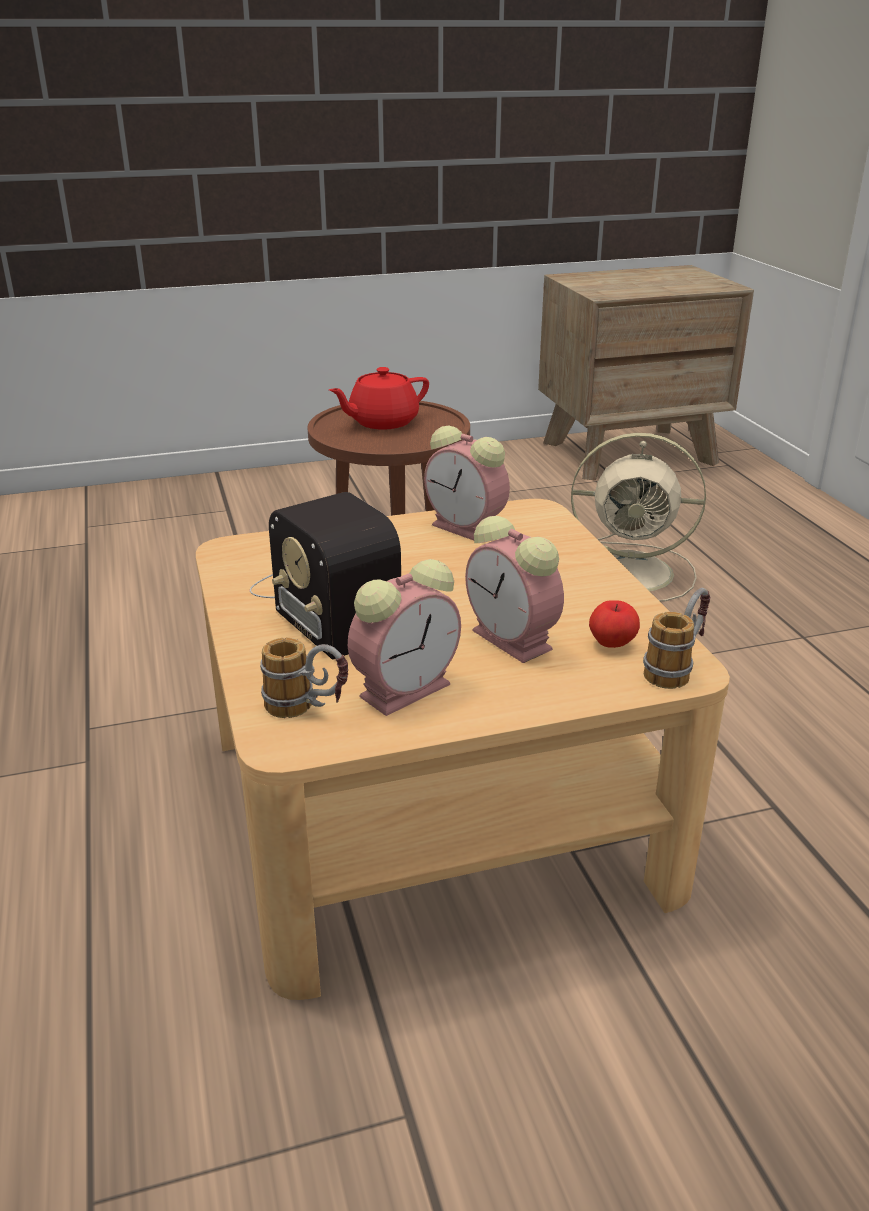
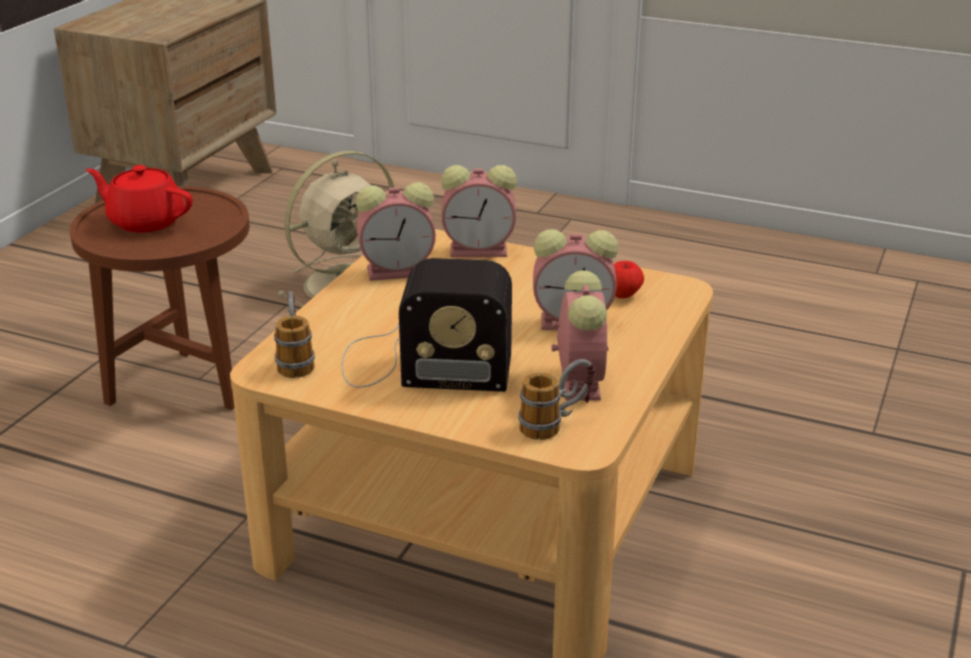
camera: 50 degrees left, 0 degrees up
(382, 422) = (145, 221): red teapot -> red teapot turned 105 degrees clockwise
(568, 544) = (481, 250): none -> alarm clock
(677, 667) = (675, 289): mug -> mug (295, 359)

